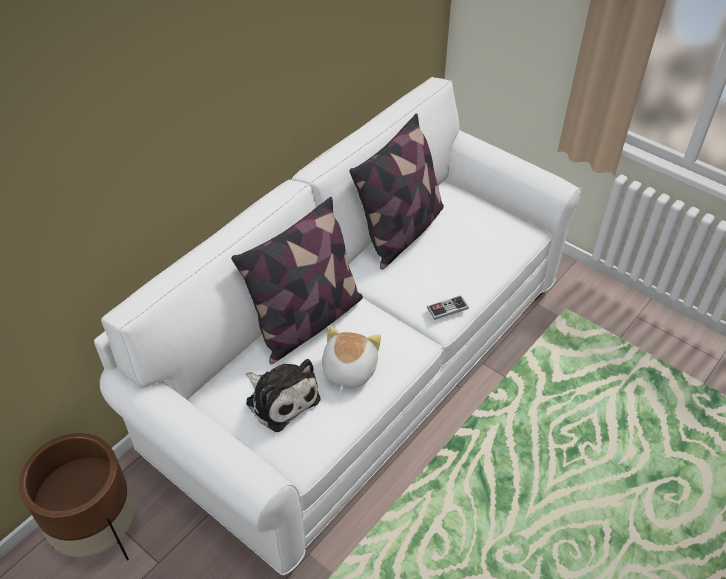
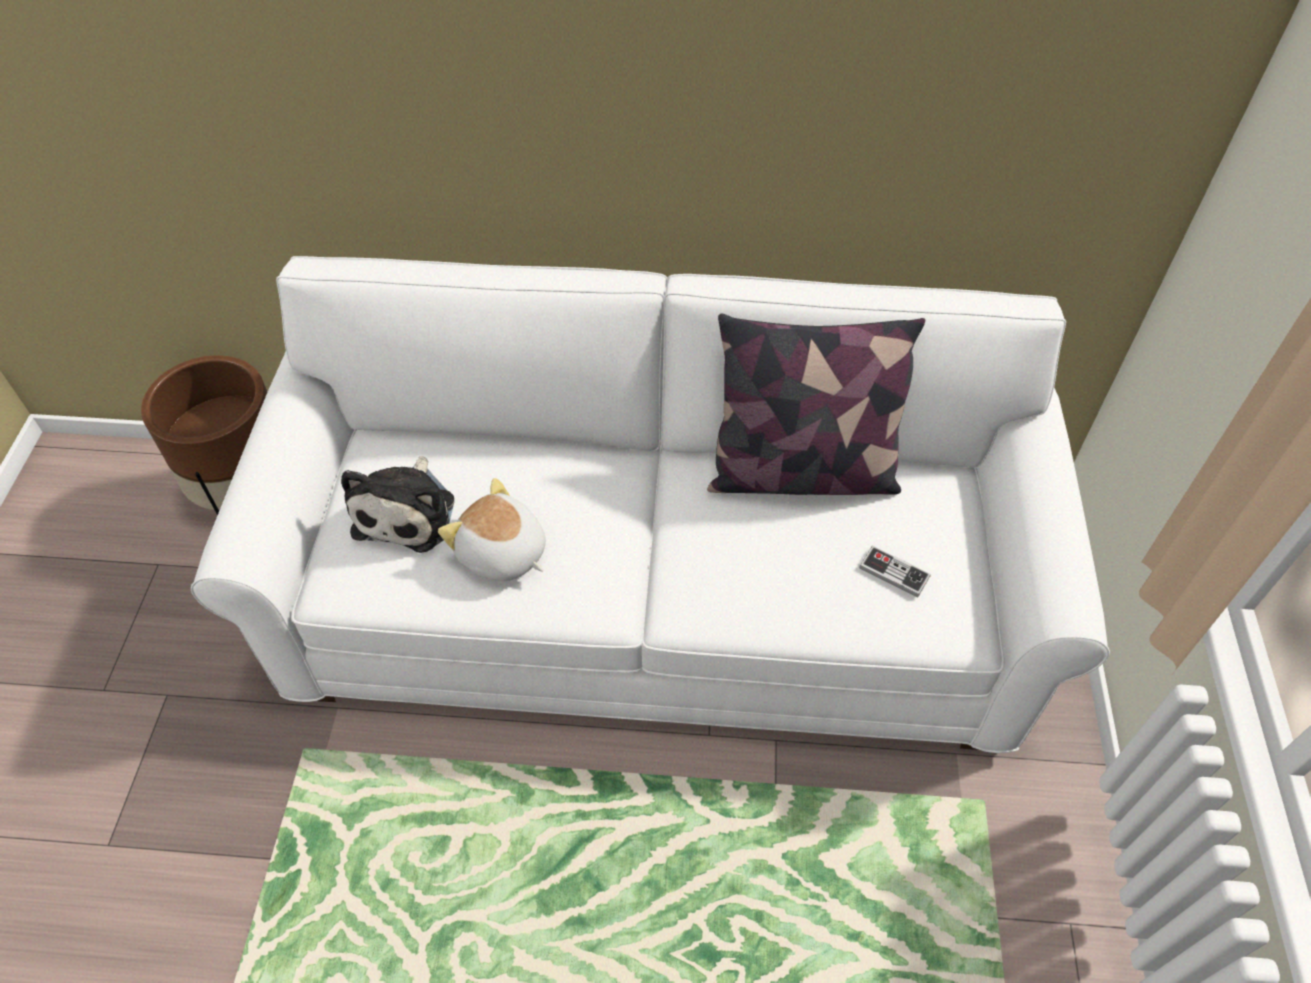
camera: 55 degrees right, 5 degrees up
(307, 321) = (550, 466): pillow -> none
(348, 370) = (501, 554): plush toy -> plush toy turned 120 degrees counterclockwise
(447, 308) = (703, 606): game controller -> game controller (894, 572)

